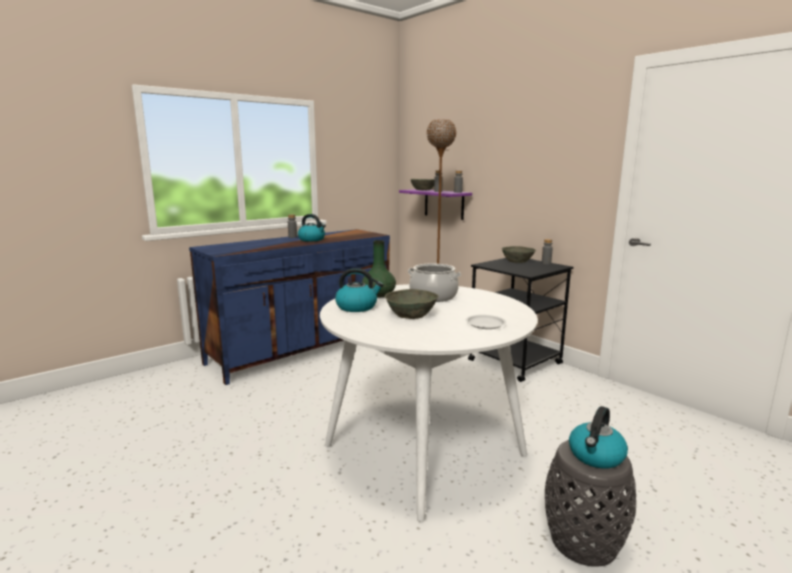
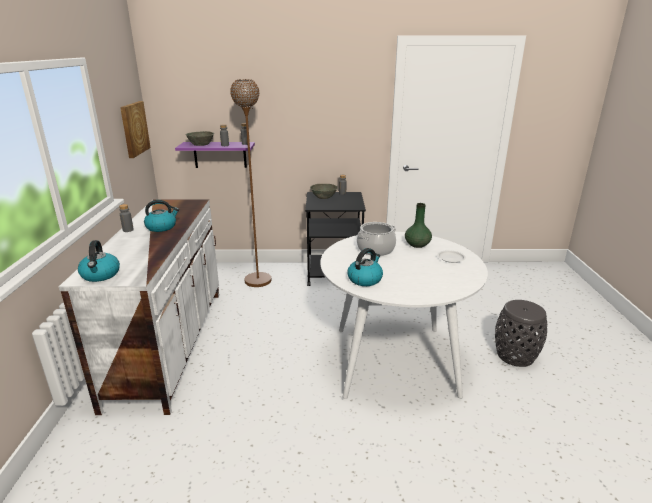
camera: 50 degrees left, 10 degrees up
(303, 350) = (171, 343): blue cabinet -> white cabinet
(373, 170) = (134, 128): none -> picture
(379, 294) = (344, 262): green vase -> green vase (417, 244)
(411, 315) = (407, 270): grey bowl -> none
(596, 456) = (526, 308): kettle -> kettle (101, 275)

